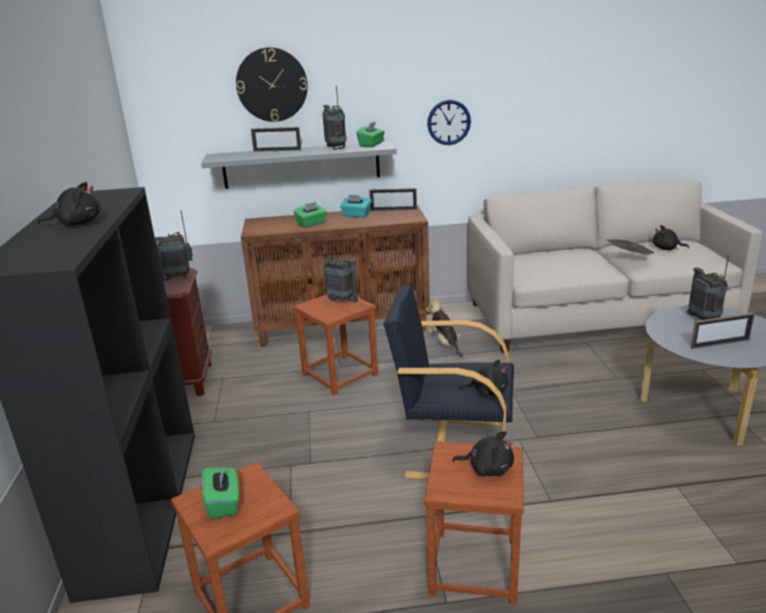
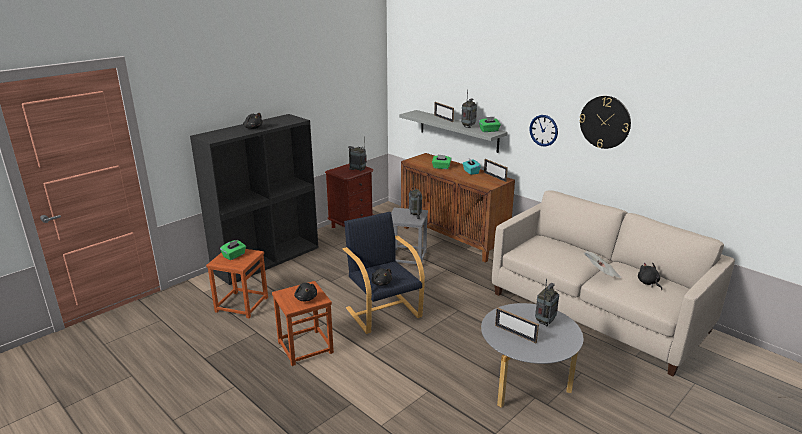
camera: 50 degrees right, 0 degrees up
(272, 85) = (450, 79): wall clock -> wall clock (605, 122)
(340, 375) = (407, 258): brown stool -> grey stool
(445, 344) = (478, 273): plush toy -> none

